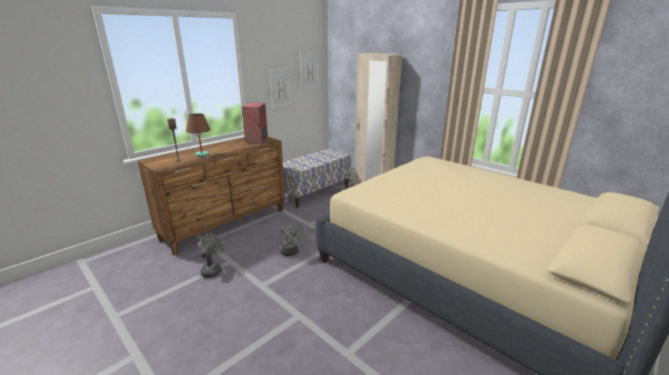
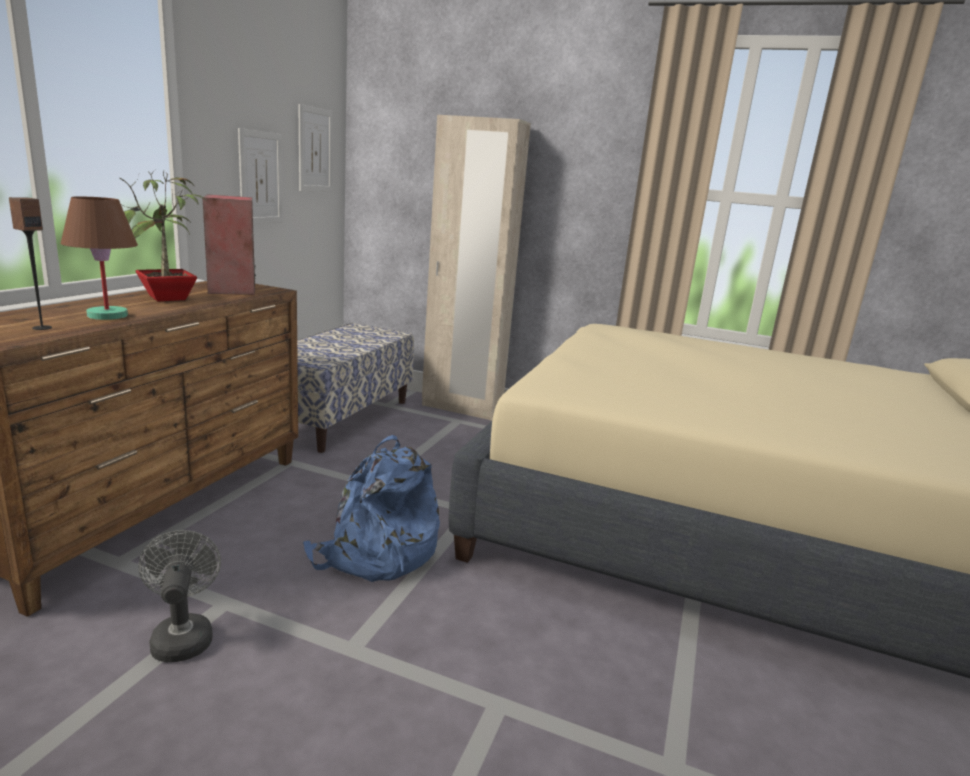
camera: 25 degrees left, 5 degrees down
(228, 146) = (168, 299): none -> potted plant
(291, 252) = (375, 553): grey fan -> blue backpack

